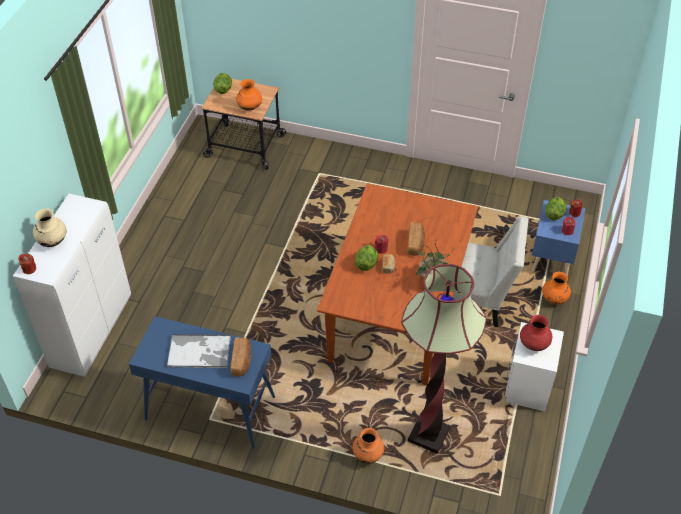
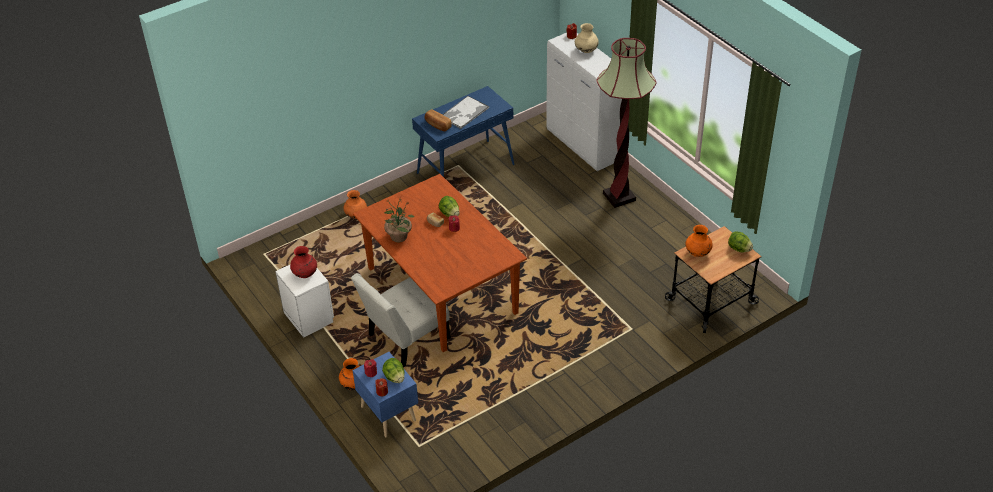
camera: 130 degrees right, 5 degrees down
(415, 243) = (439, 247): bread -> none
(428, 435) = (336, 248): floor lamp -> floor lamp (619, 197)

